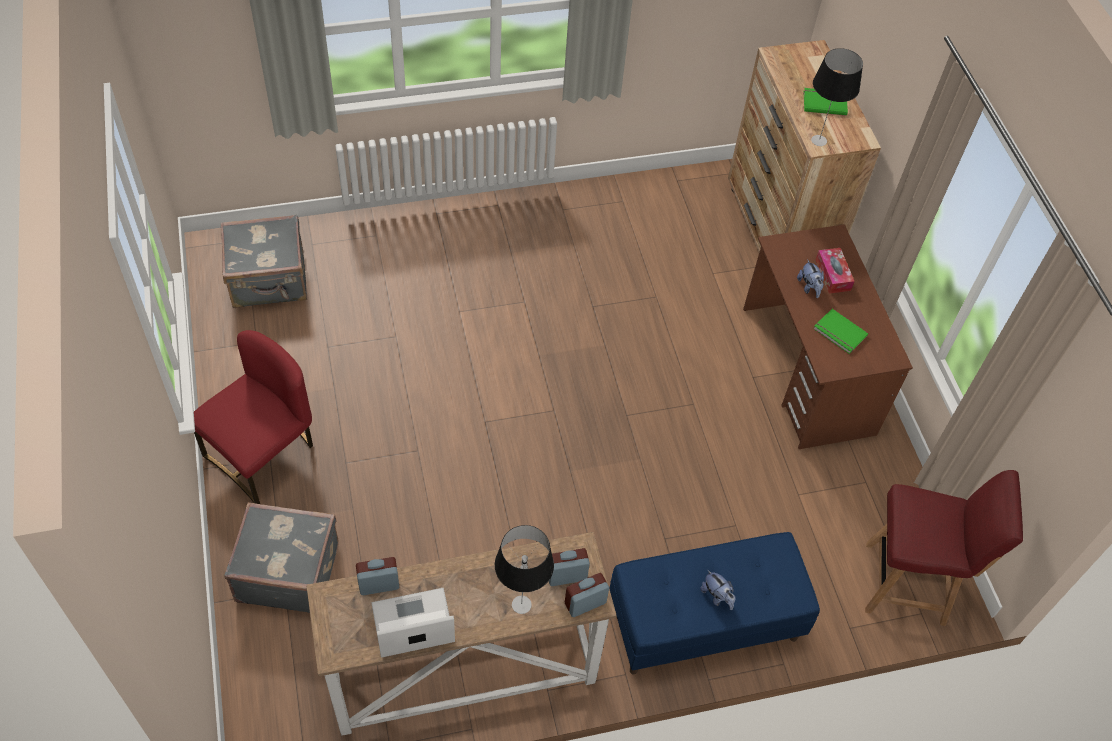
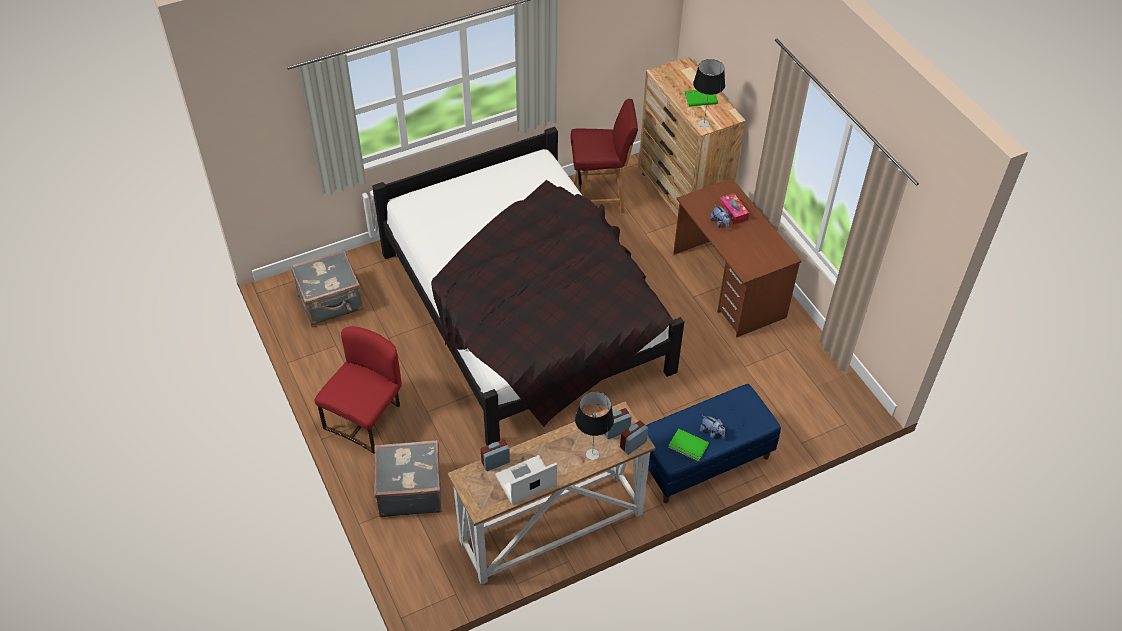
camera: 10 degrees left, 5 degrees down
(520, 350) = (526, 312): none -> black bed
(839, 333) = (747, 249): green book -> green book (688, 446)
(908, 584) = (832, 407): red chair -> red chair (600, 197)

